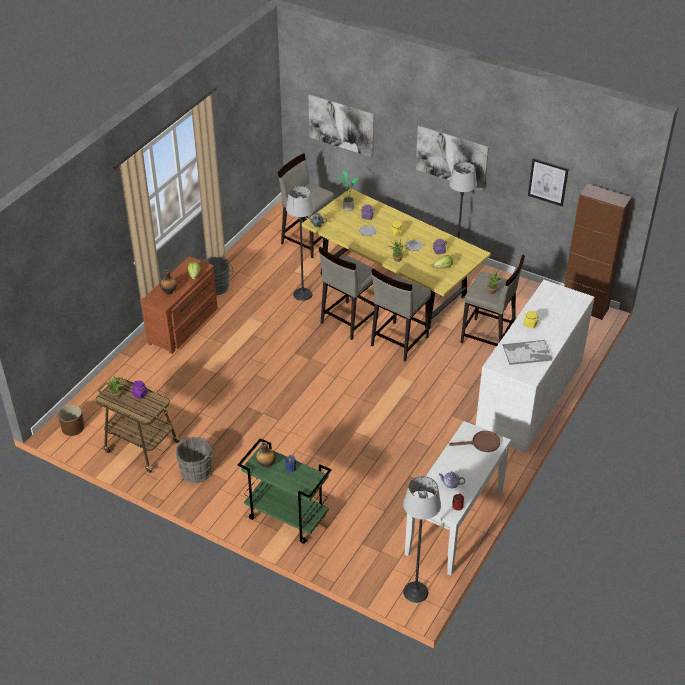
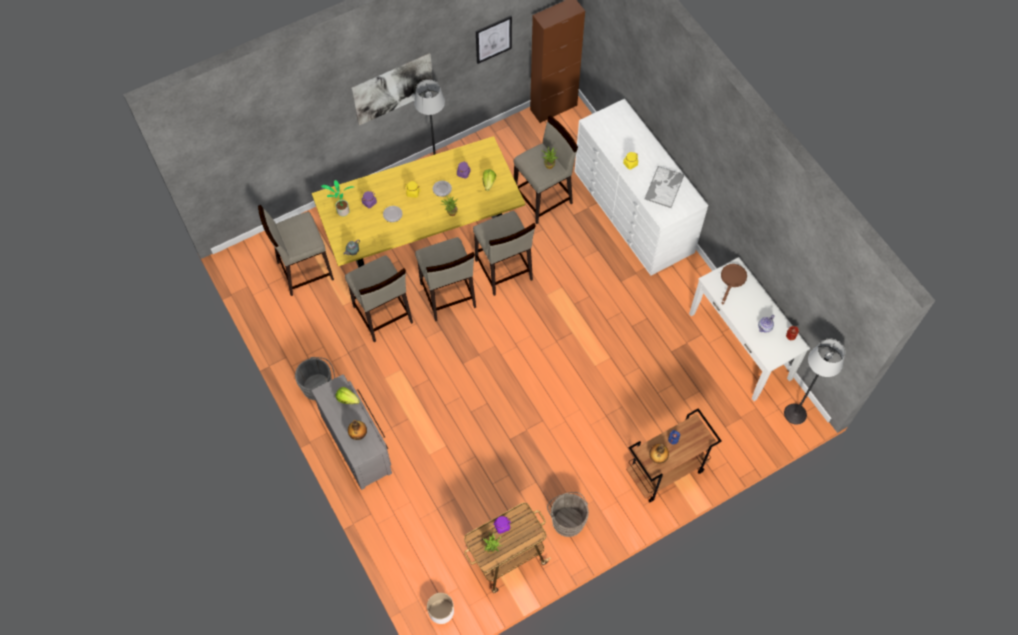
camera: 60 degrees left, 20 degrees up
(72, 427) = (441, 611): brown planter -> white planter
(185, 326) = (358, 443): brown dresser -> grey dresser
(286, 517) = (665, 472): green cart -> brown cart
(302, 294) = (382, 315): floor lamp -> beige stool
(341, 125) = (262, 149): picture -> none

